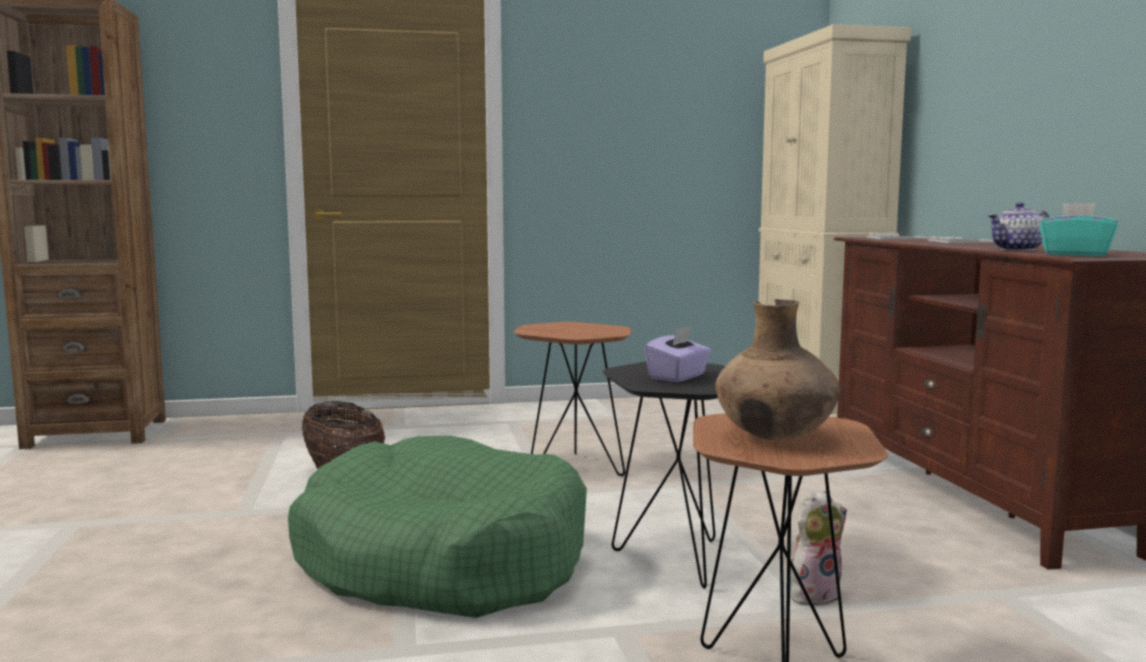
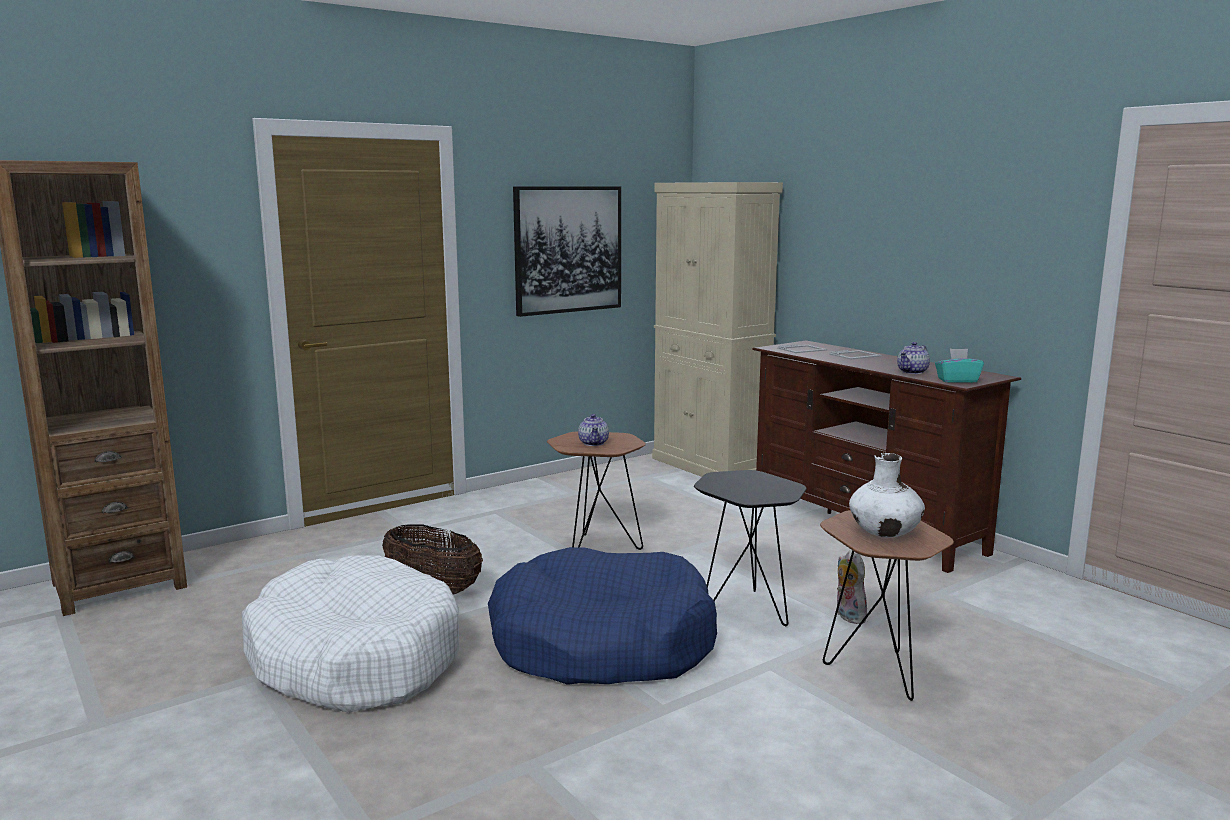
camera: 25 degrees left, 5 degrees up
(175, 525) = (355, 658): none -> white dog bed
(441, 561) = (602, 643): green dog bed -> blue dog bed
(567, 330) = (594, 443): none -> teapot
(646, 130) = (568, 249): none -> picture
(678, 377) = (753, 487): purple tissue box -> none
(776, 437) = (885, 534): brown vase -> white vase
(814, 594) = (847, 616): plush toy -> plush toy turned 60 degrees counterclockwise

